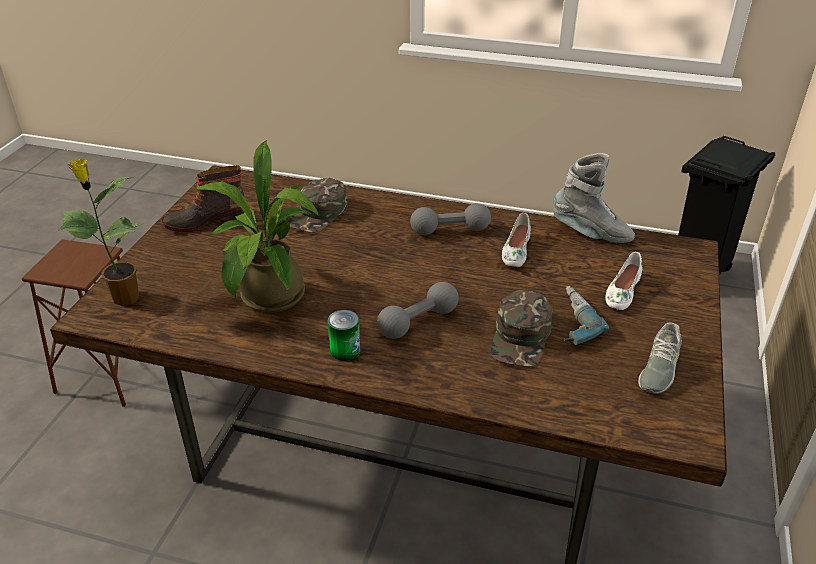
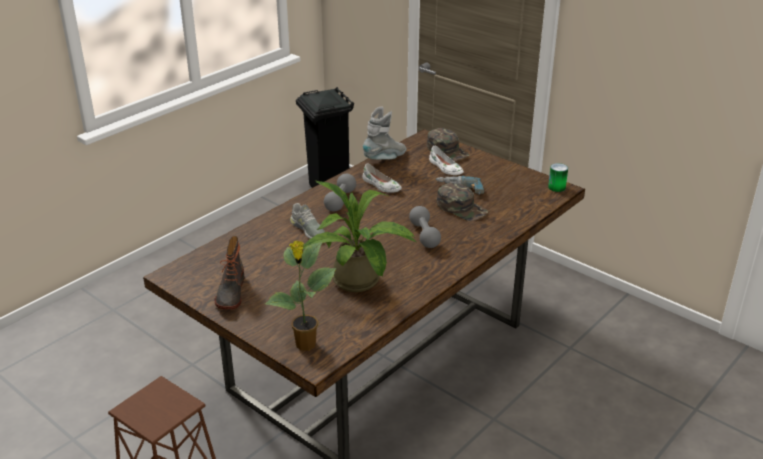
camera: 65 degrees left, 5 degrees down
(318, 214) = (271, 243): green cap -> green cap (447, 151)
(345, 350) = (432, 265): can -> can (556, 187)
(658, 368) = (511, 180): grey shoe -> grey shoe (307, 229)

